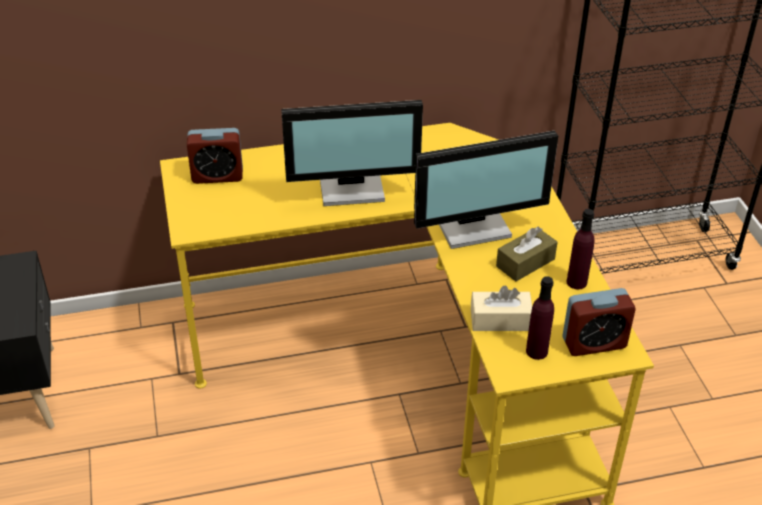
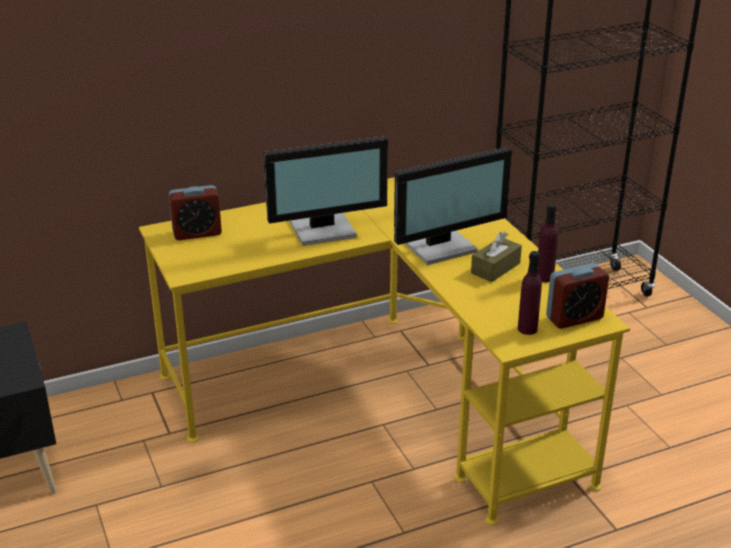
camera: 10 degrees left, 10 degrees down
(500, 320) = (488, 310): beige tissue box -> none

